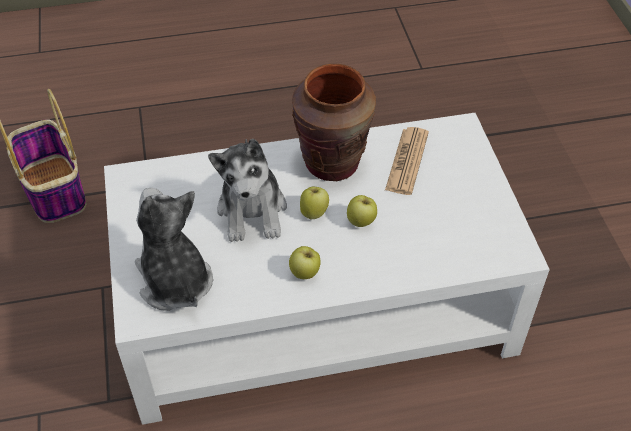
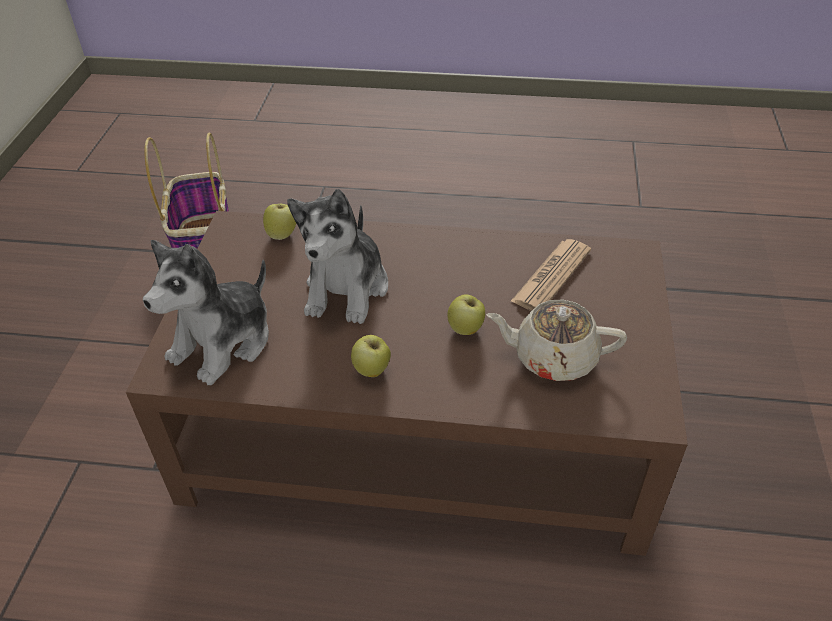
camera: 20 degrees right, 5 degrees down
(174, 281) = (223, 342): plush toy -> plush toy turned 135 degrees counterclockwise
(314, 213) = (415, 307): apple -> apple (282, 235)
(315, 304) = (419, 426): white coffee table -> brown coffee table
(332, 163) = (461, 259): brown vase -> none
(434, 228) = (553, 357): none -> beige teapot

